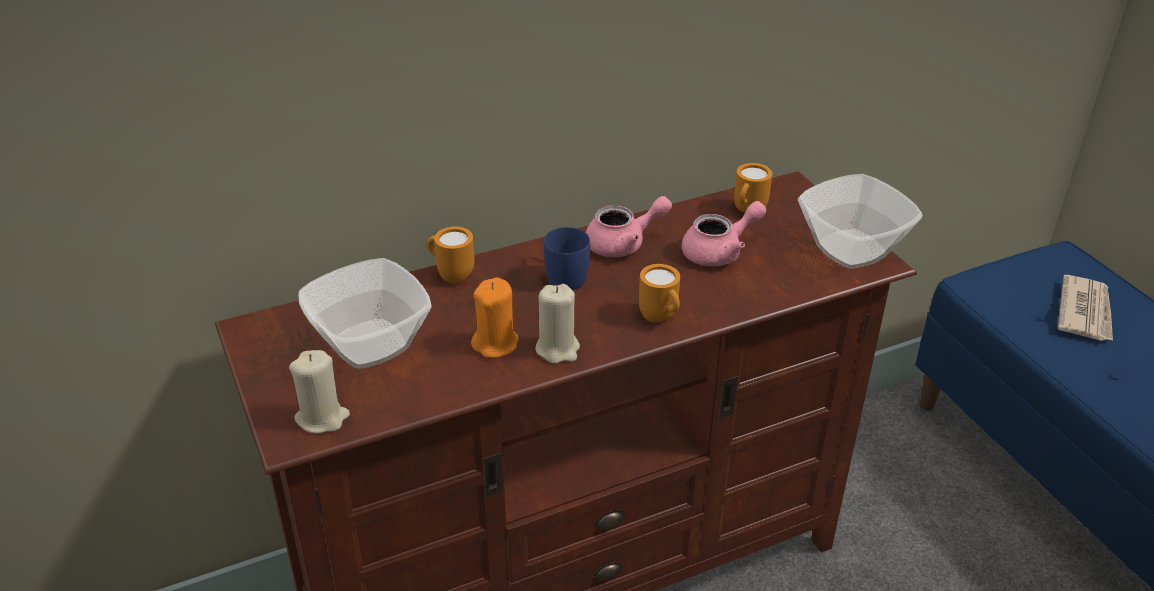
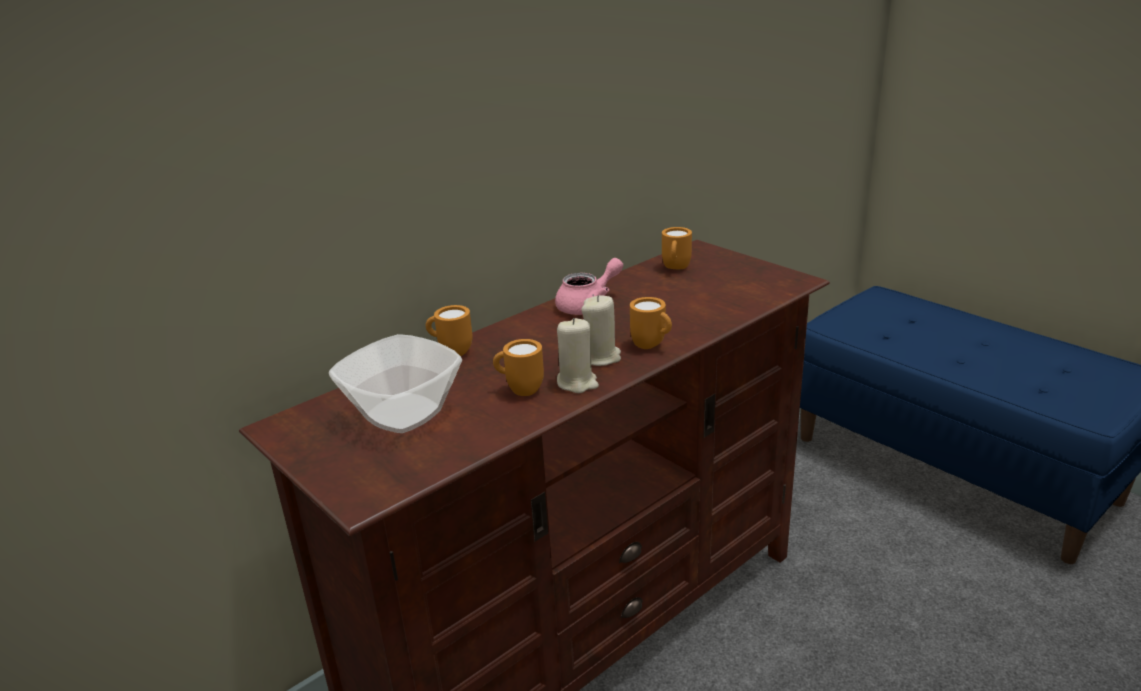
camera: 15 degrees left, 10 degrees down
(322, 418) = (386, 477): beige candle -> beige candle (601, 357)
(496, 344) = (520, 390): orange candle -> orange mug
(563, 274) = (550, 333): blue mug -> none
(720, 252) = (671, 296): pink teapot -> none
(851, 248) = (771, 276): bowl -> none
(1085, 311) = (916, 325): newspaper -> none

